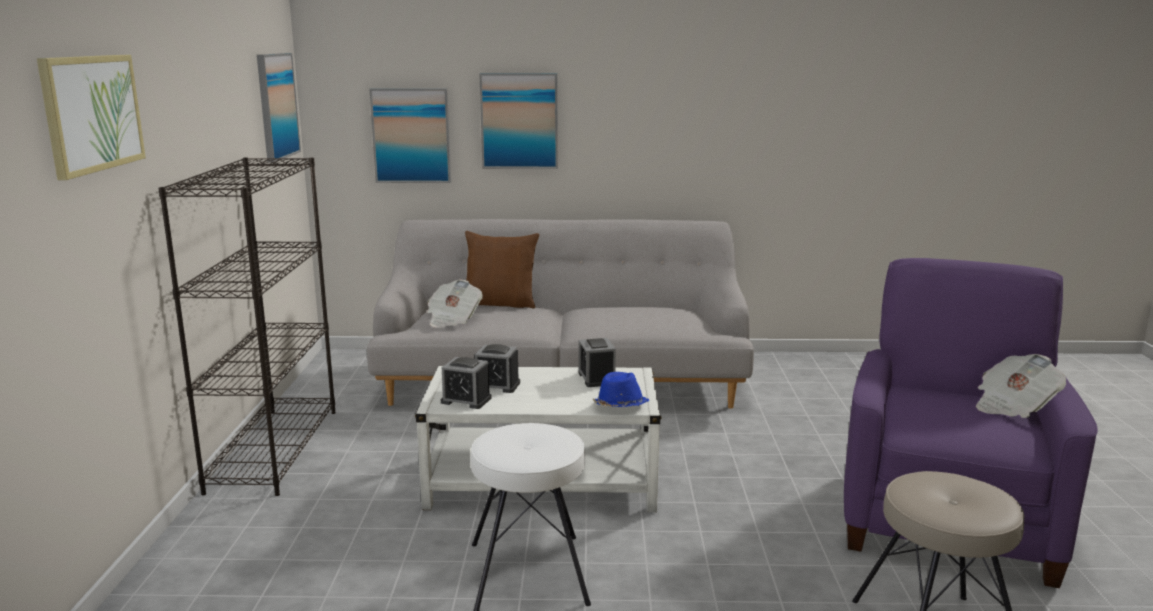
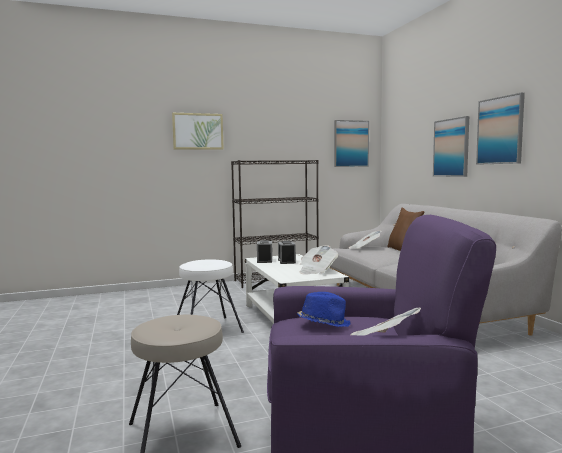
camera: 70 degrees right, 10 degrees down
(411, 135) = (411, 159): picture -> picture (500, 130)
(596, 378) = (316, 271): alarm clock -> newspaper
(620, 407) = (282, 277): blue hat -> blue hat (323, 323)

